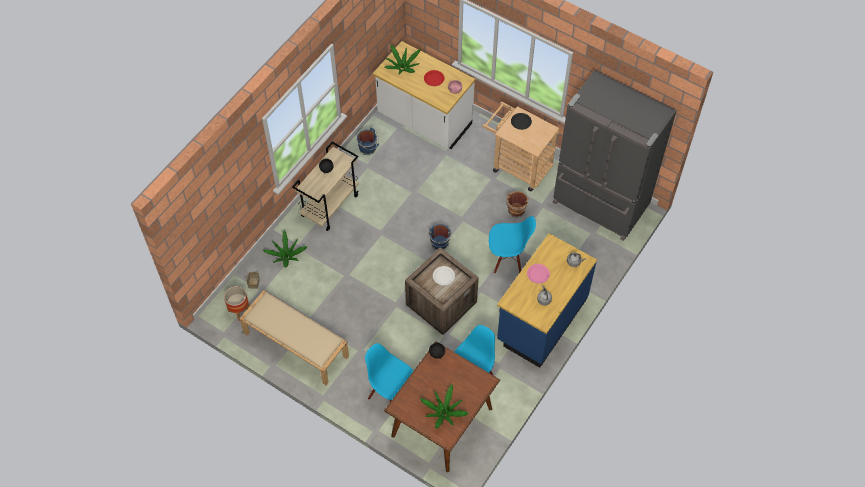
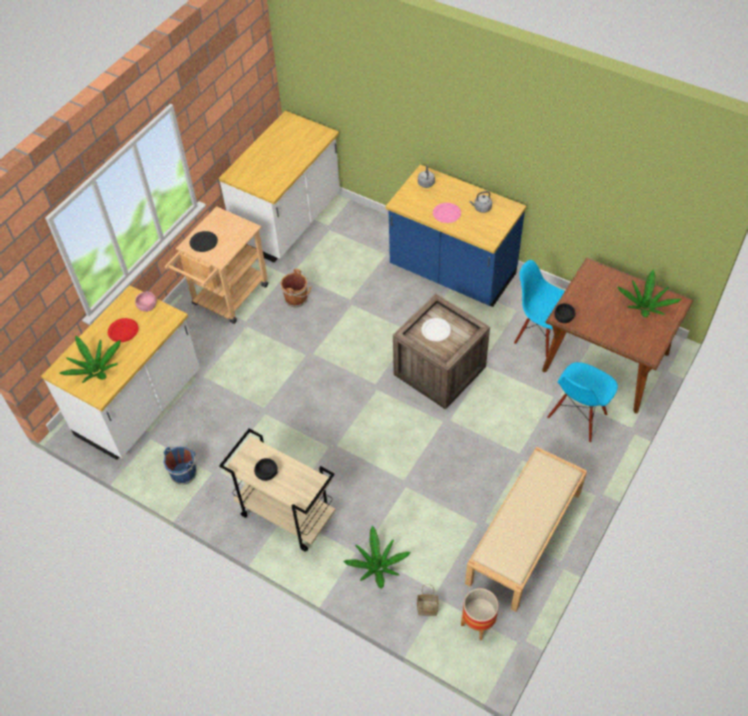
camera: 90 degrees left, 5 degrees down
(439, 244) = (349, 376): blue bucket -> none
(508, 259) = (369, 305): blue chair -> none
(599, 205) = (289, 221): grey fridge -> white counter

